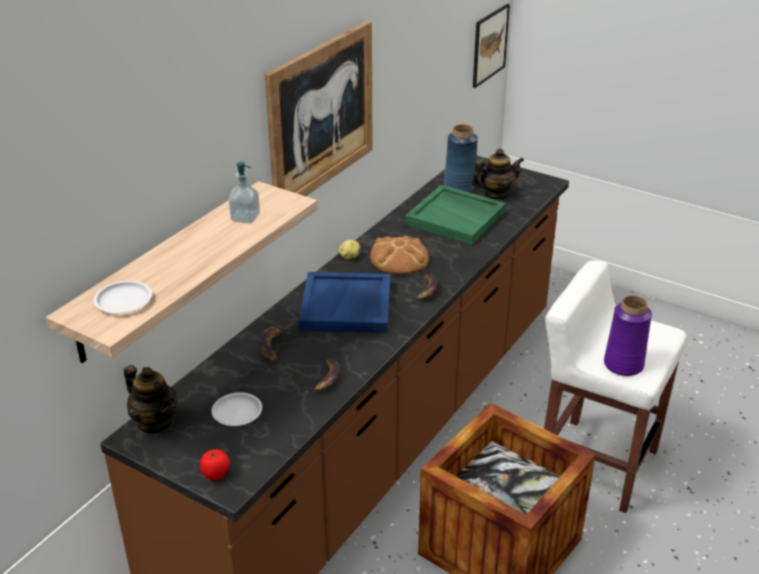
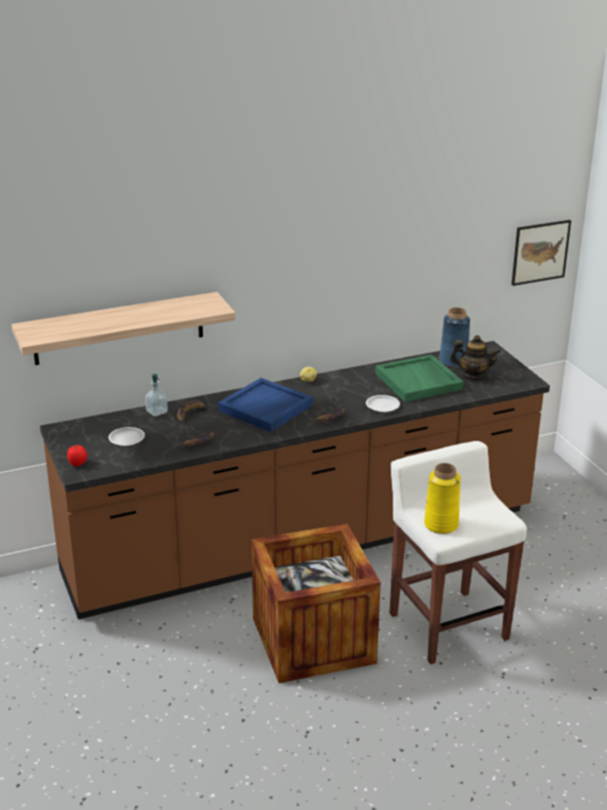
camera: 35 degrees right, 5 degrees down
(123, 301) = (56, 329): white plate -> white plate (382, 406)
(155, 422) = (78, 426): teapot -> none
(245, 218) = (178, 309): soap dispenser -> soap dispenser (156, 412)
(321, 115) = (294, 260): picture -> none
(399, 258) = (340, 392): bread -> none
(623, 364) = (441, 524): purple vase -> yellow vase

